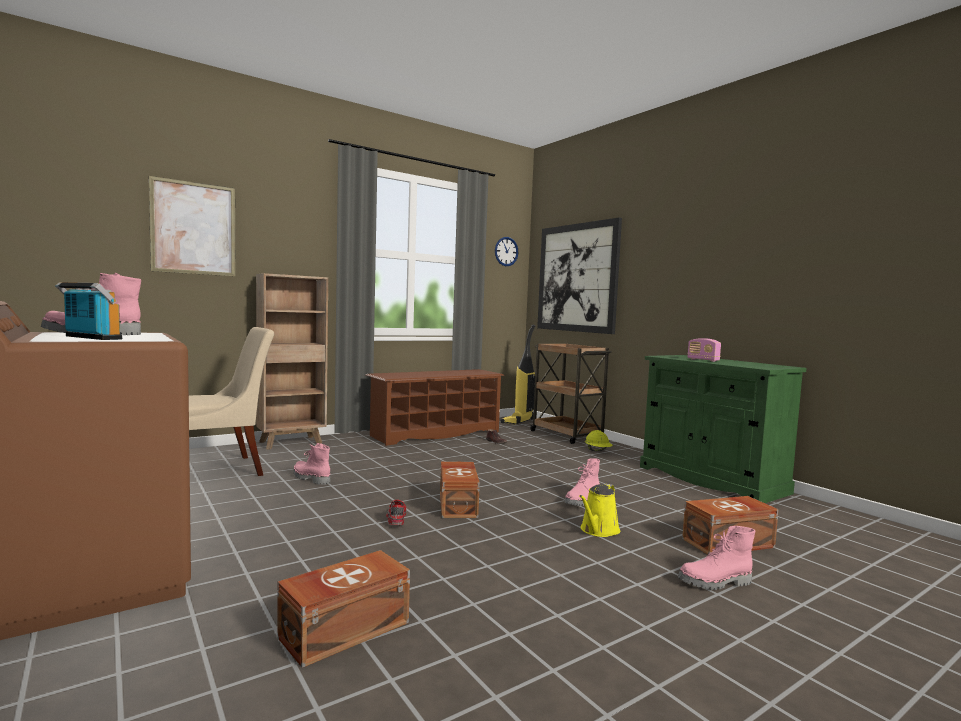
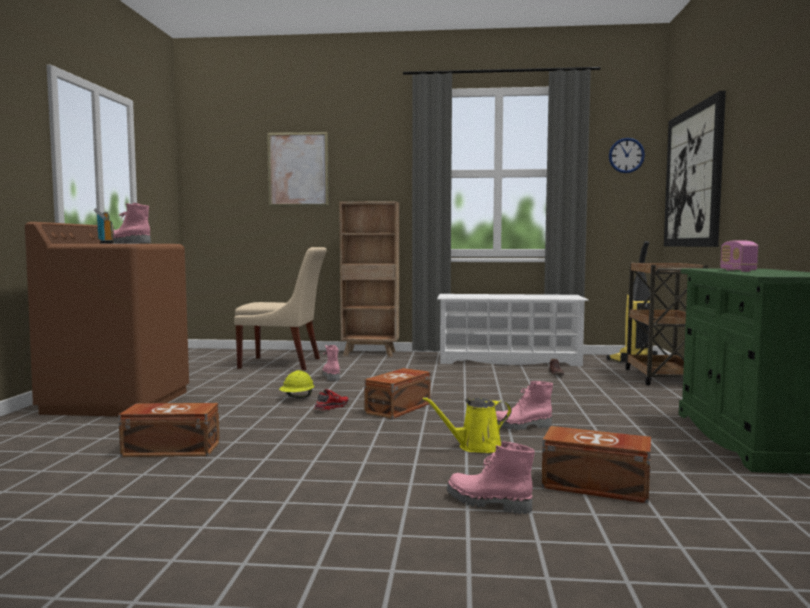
camera: 40 degrees right, 0 degrees up
(435, 433) = (509, 360): brown shoe rack -> white shoe rack
(598, 451) = (663, 395): yellow hard hat -> yellow hard hat (297, 398)

